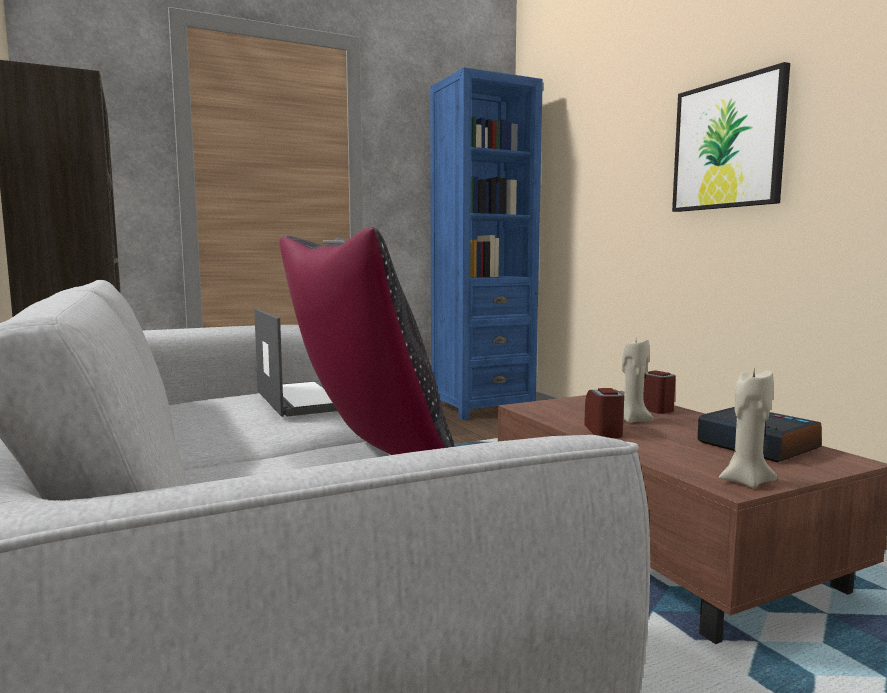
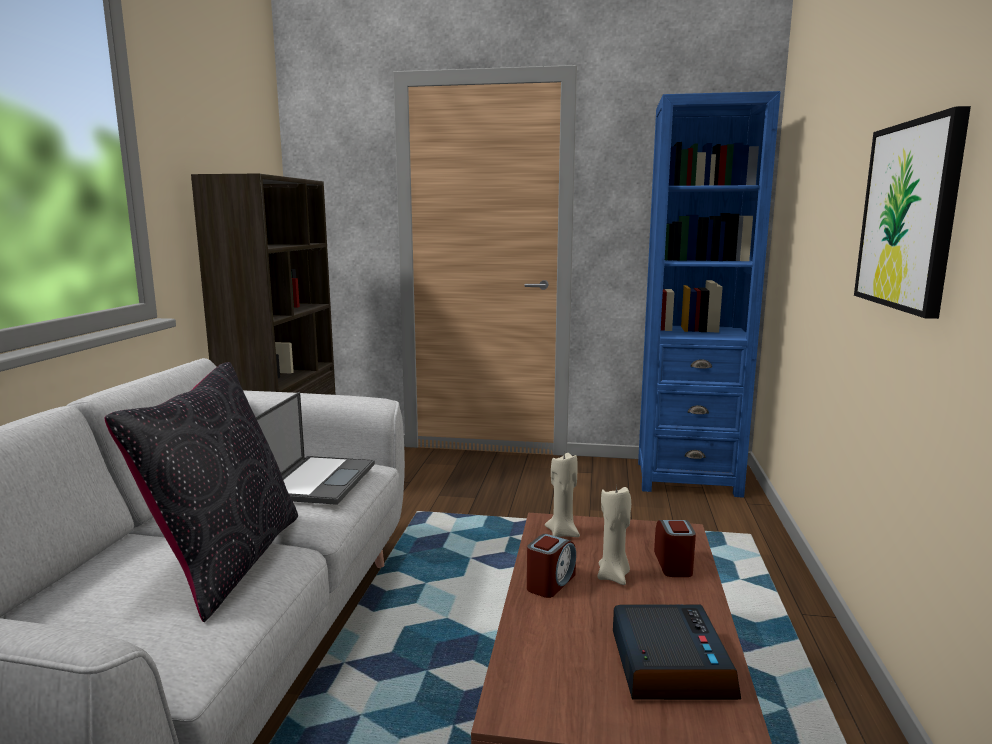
camera: 35 degrees right, 5 degrees up
(745, 482) = (537, 710): beige candle -> beige candle (563, 533)

